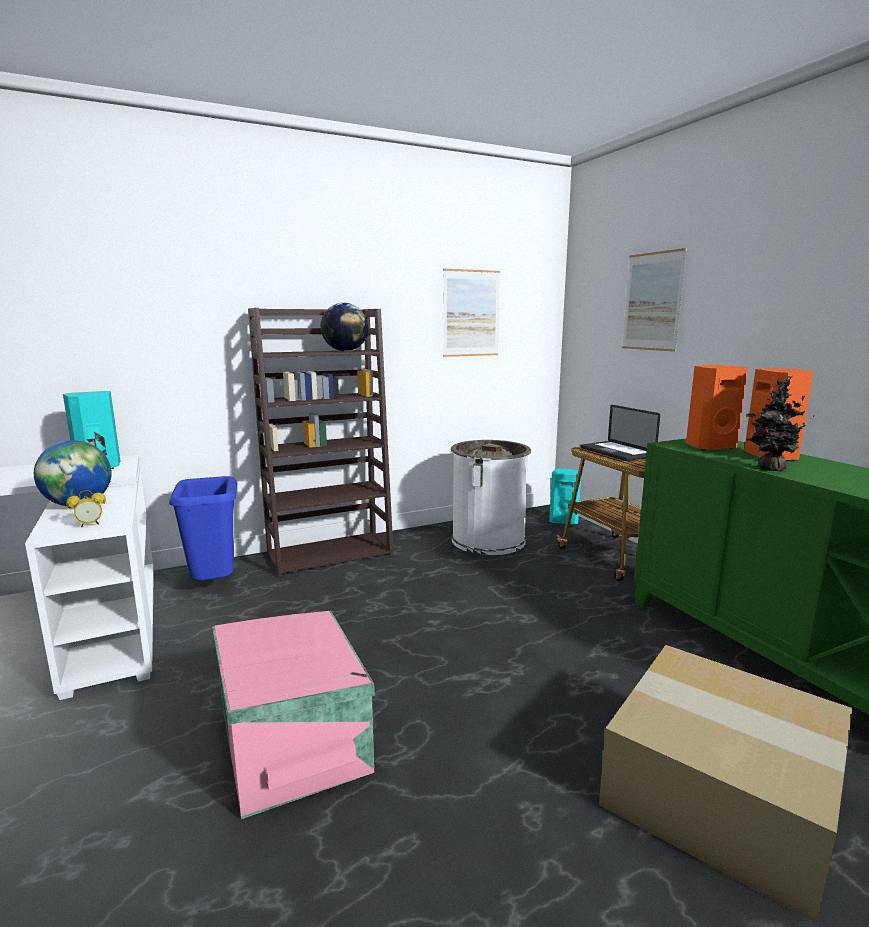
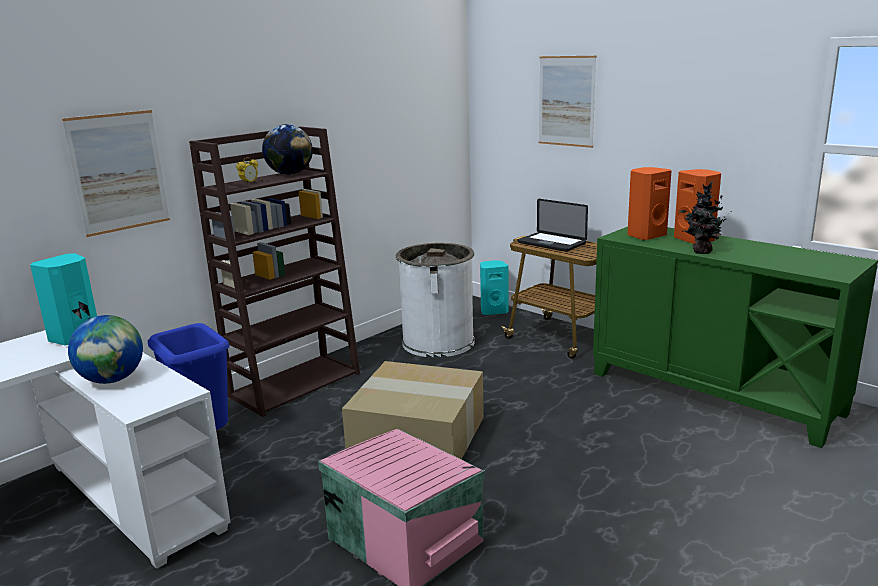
camera: 20 degrees left, 5 degrees up
(90, 525) = (162, 396): alarm clock -> alarm clock (249, 183)
(471, 313) = (391, 117): picture -> picture (118, 172)
(724, 793) = (715, 488): cardboard box -> cardboard box (420, 435)

